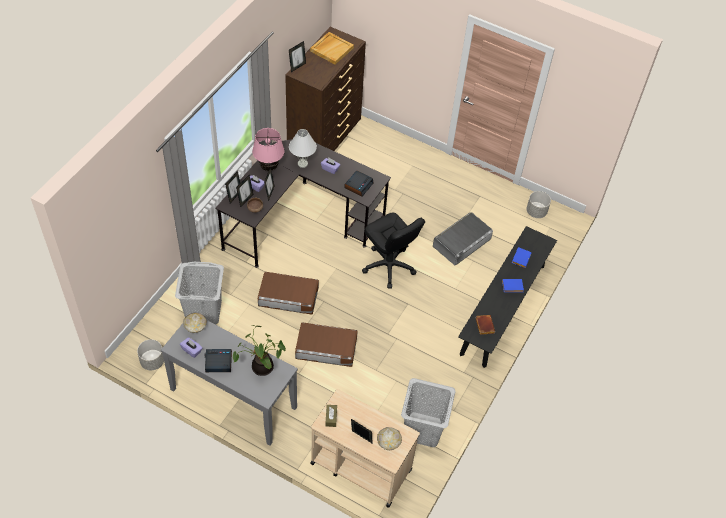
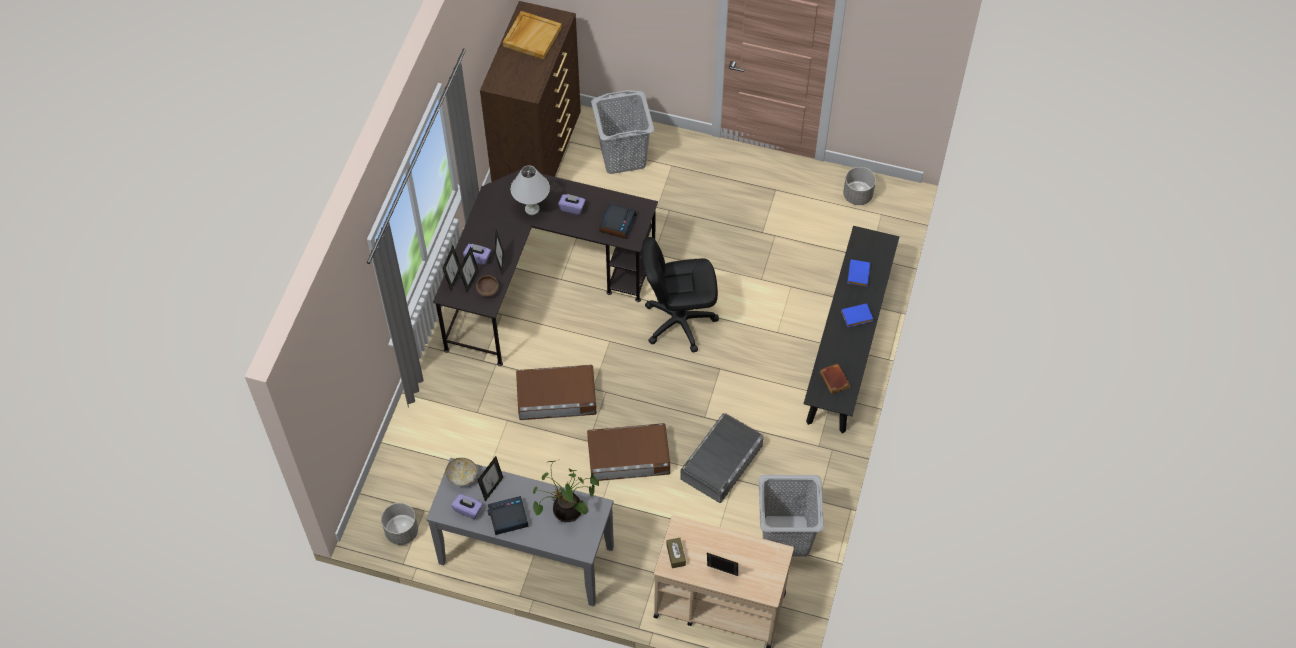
camera: 10 degrees left, 5 degrees up
(203, 311) = (448, 445): grey laundry basket -> grey laundry basket (622, 156)
(269, 168) = (488, 226): pink table lamp -> none
(297, 66) = (492, 74): picture frame -> picture frame (492, 488)
(388, 266) = (679, 321): black office chair -> black office chair turned 135 degrees clockwise
(388, 443) = (757, 570): bowl -> none
(461, 242) = (768, 263): grey storage box -> grey storage box (721, 461)

